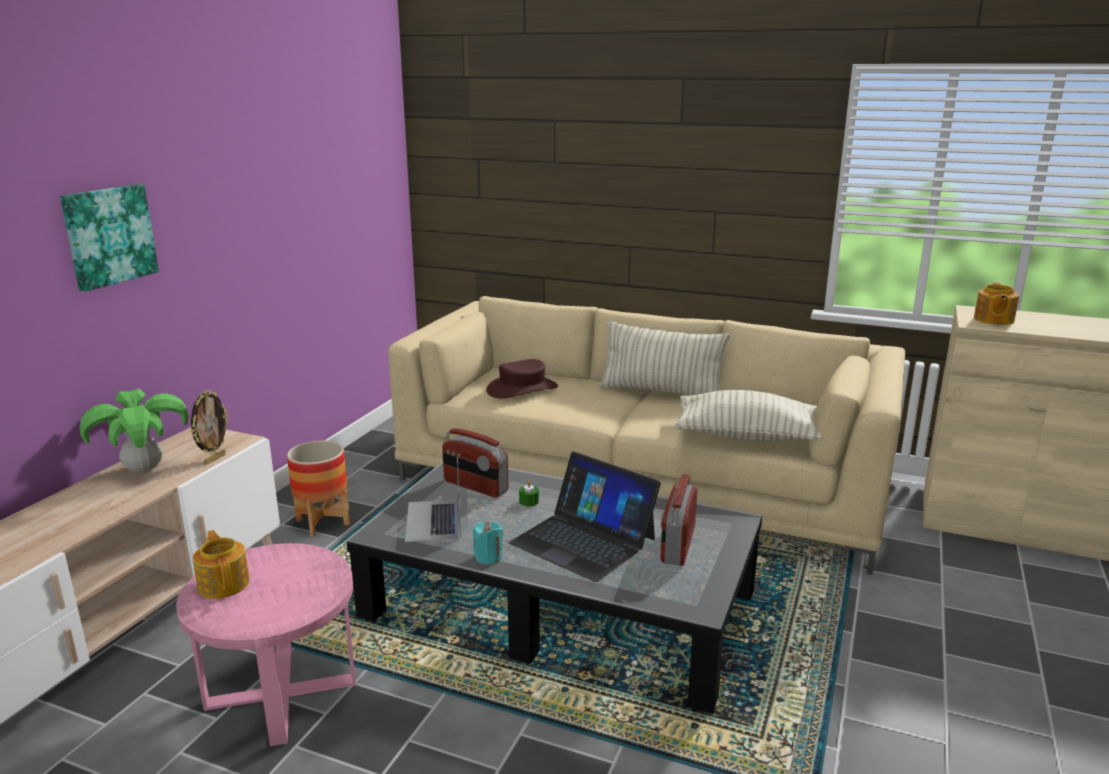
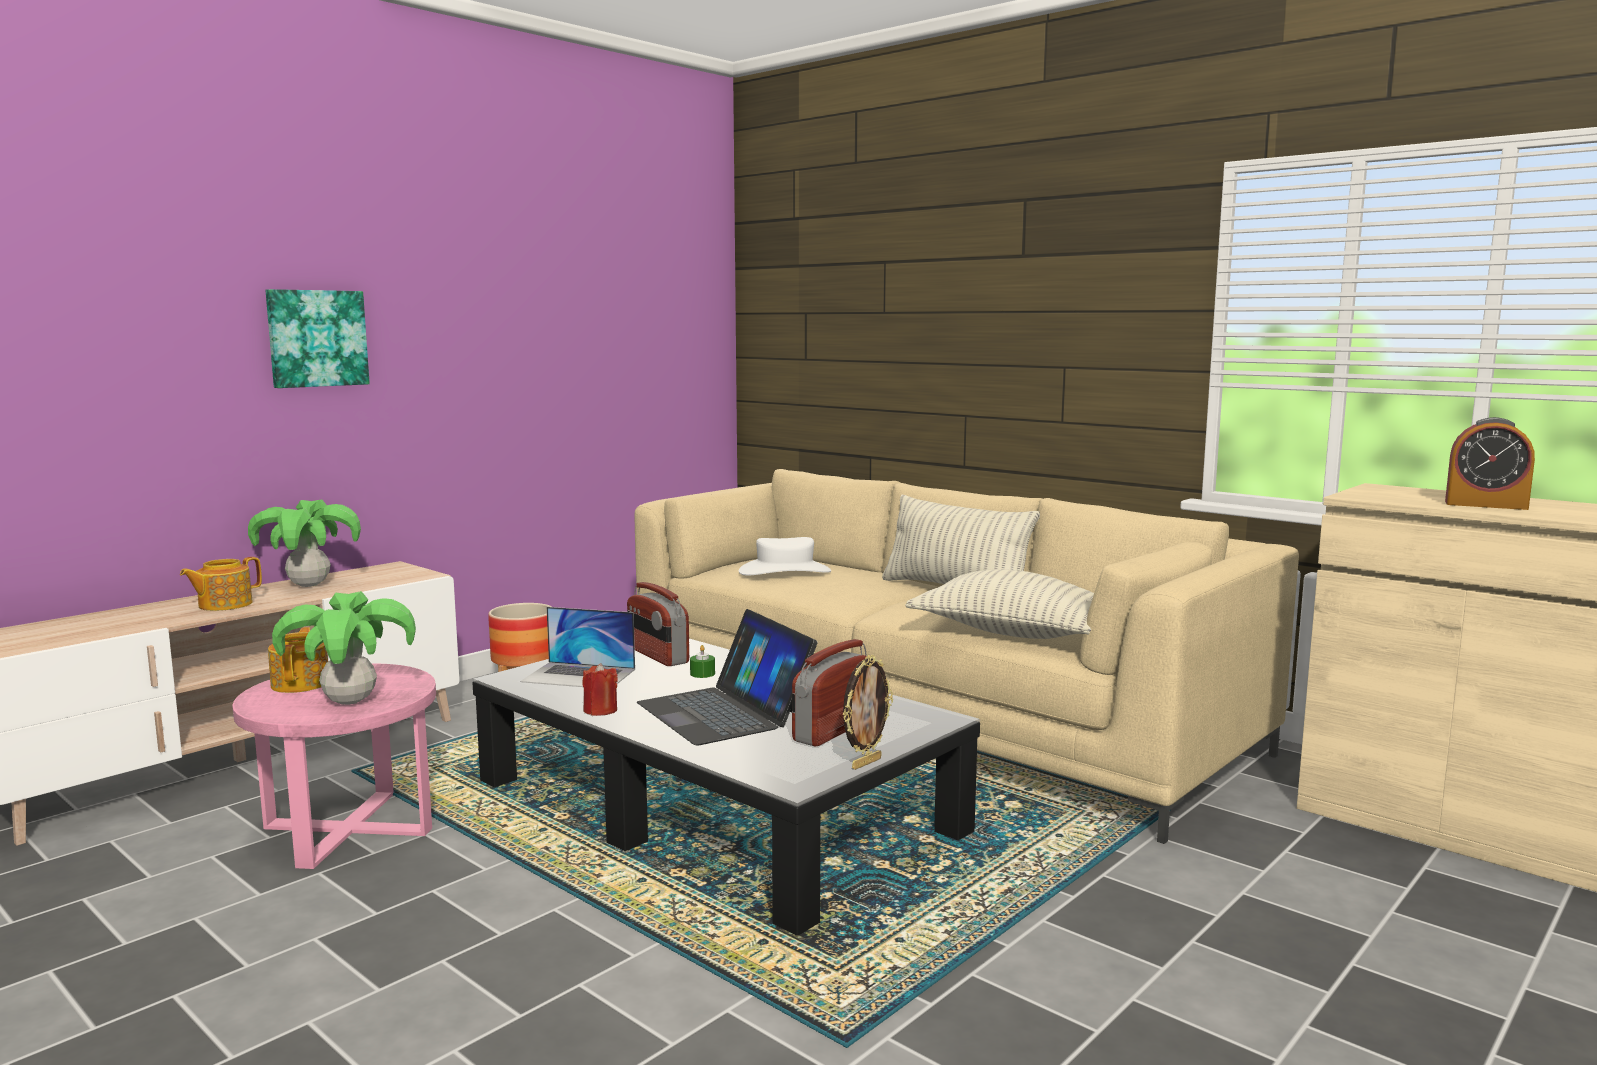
camera: 20 degrees right, 10 degrees down
(214, 459) = (381, 584): picture frame -> picture frame (865, 763)
(292, 598) = (349, 701): none -> potted plant
(434, 520) = (579, 675): laptop -> laptop turned 90 degrees counterclockwise
(488, 557) = (600, 710): turquoise candle -> red candle
(522, 389) = (785, 571): brown hat -> white hat
(993, 320) = (1393, 495): teapot -> teapot (224, 605)
(1057, 328) = (1485, 505): none -> alarm clock

